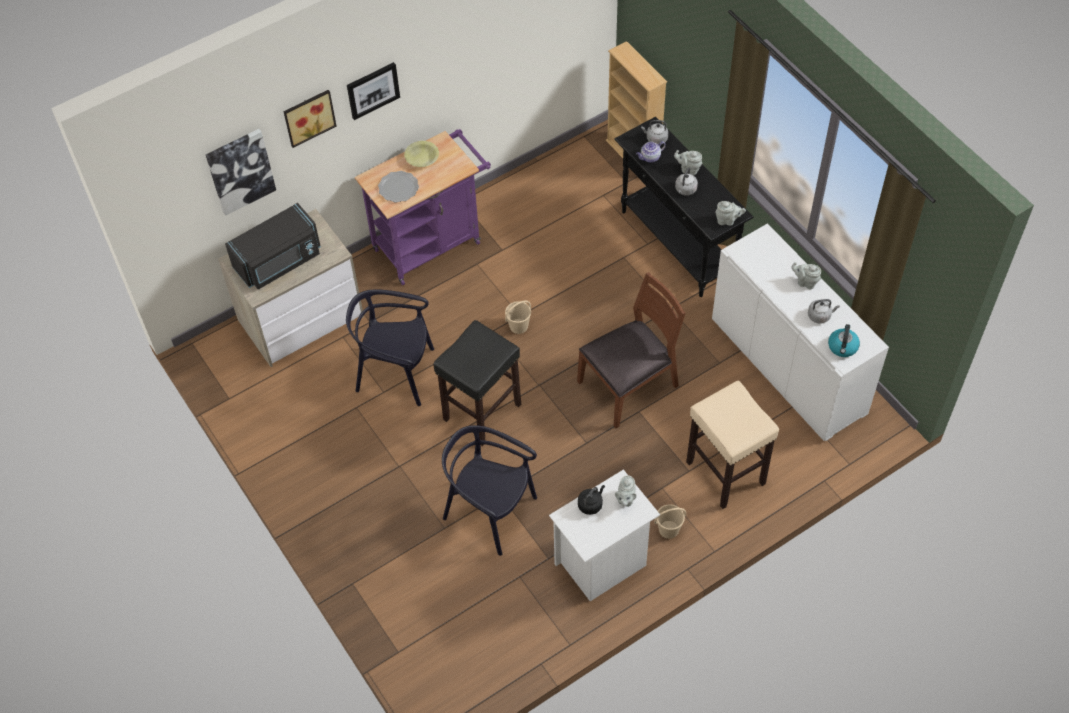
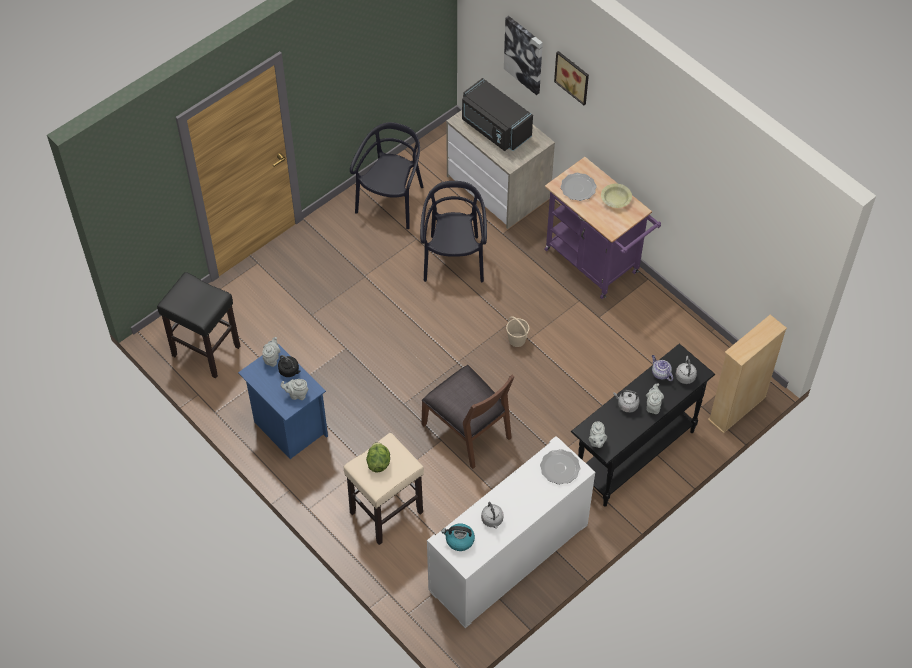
camera: 80 degrees right, 0 degrees up
(372, 90) = (617, 115): picture -> none
(481, 413) = (423, 325): black stool -> black stool (205, 351)
(489, 512) = (329, 343): black chair -> black chair (391, 201)
(602, 564) = (288, 427): white nightstand -> blue nightstand
(668, 529) = (325, 473): beige bucket -> none
(730, 421) = (378, 462): none -> lettuce
(760, 251) = (559, 468): none -> plate
(805, 282) = (529, 507): grey teapot -> grey teapot (272, 358)

